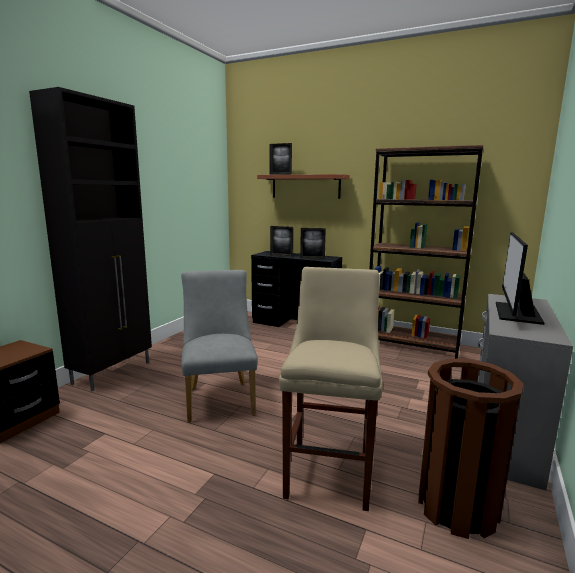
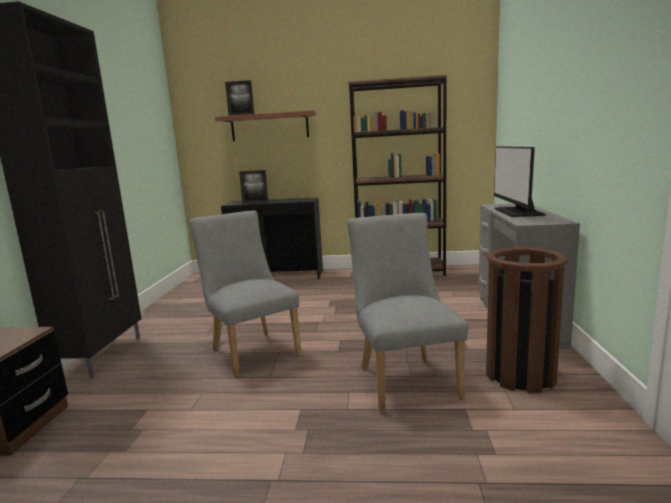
camera: 20 degrees left, 0 degrees up
(312, 258) = (291, 201): picture frame -> none
(330, 470) = (404, 378): beige stool -> grey chair

